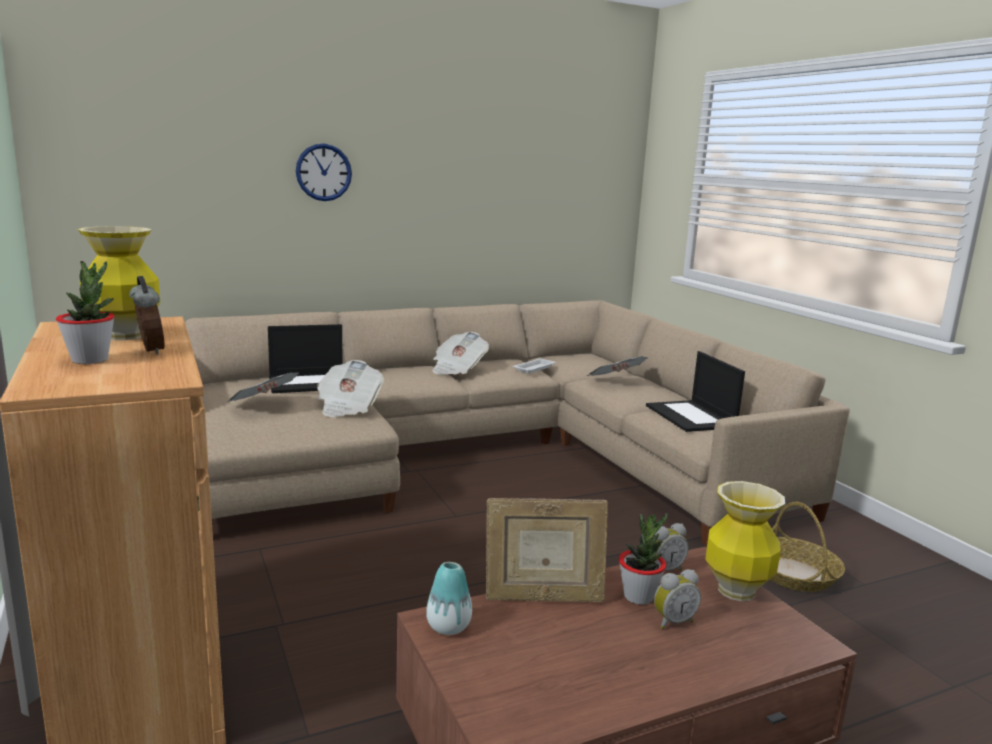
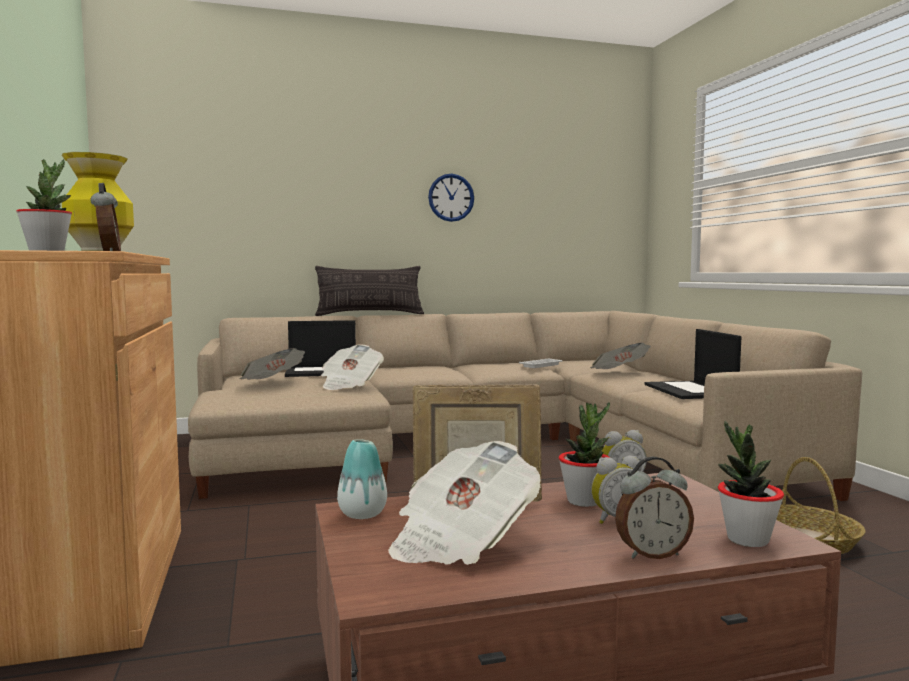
camera: 10 degrees right, 10 degrees down
(323, 172) = (347, 194): wall clock -> wall clock (451, 197)
(351, 309) = (370, 314): none -> pillow
(457, 369) = (466, 366): newspaper -> newspaper (460, 541)
(713, 668) = (652, 554): none -> alarm clock
(735, 591) = (700, 501): vase -> none
(784, 644) = (747, 540): none -> potted plant

